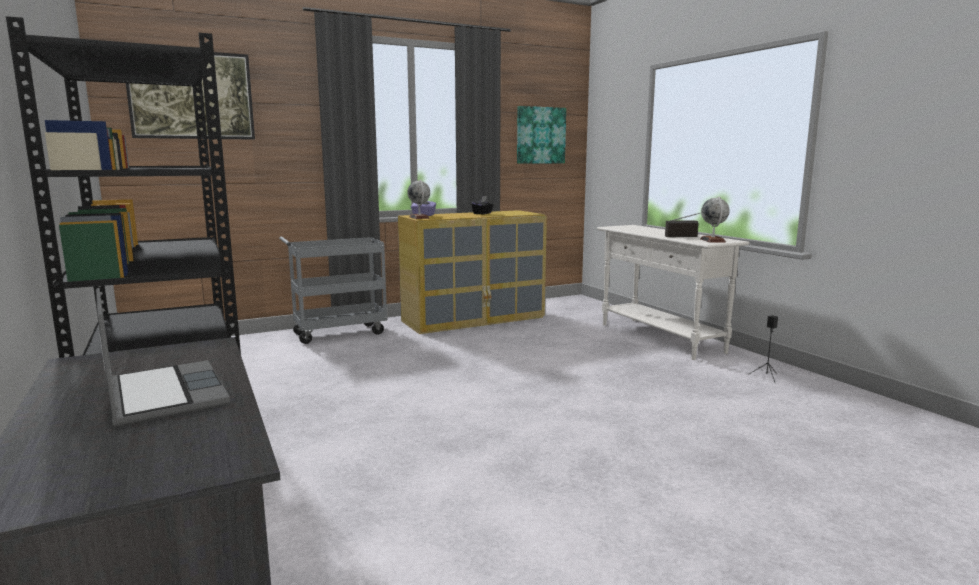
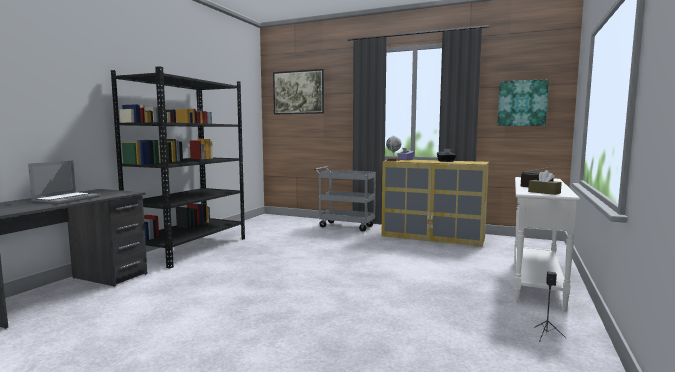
camera: 50 degrees right, 5 degrees down
(712, 240) = (544, 192): globe -> brown tissue box

